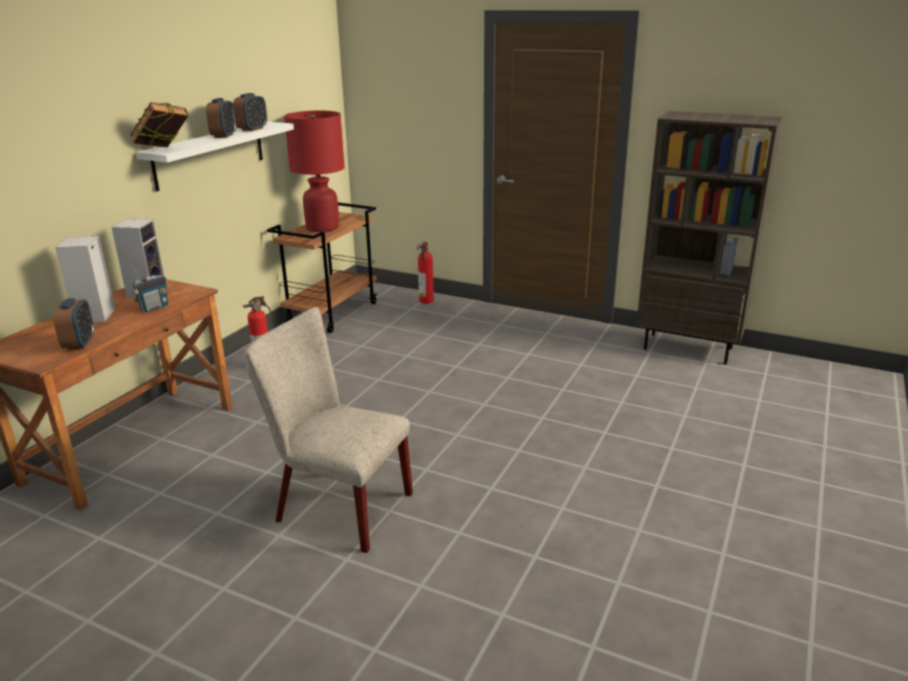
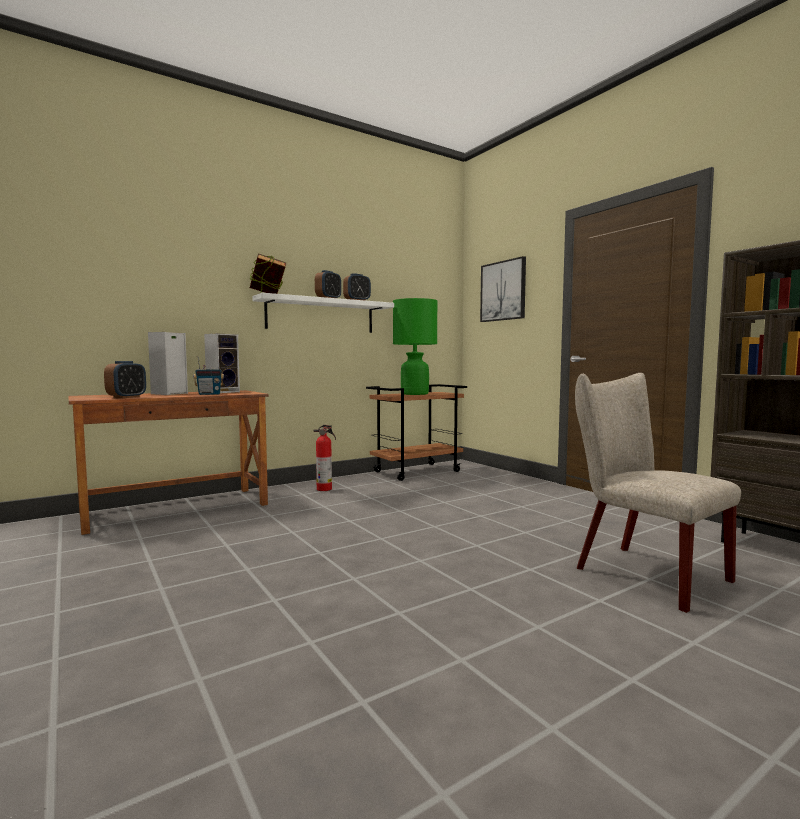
camera: 30 degrees right, 20 degrees down
(322, 227) = (414, 394): red table lamp -> green table lamp
(336, 506) = (236, 582): beige chair -> beige chair (641, 572)
(404, 88) = (503, 291): none -> picture
(426, 301) = (503, 476): fire extinguisher -> none

